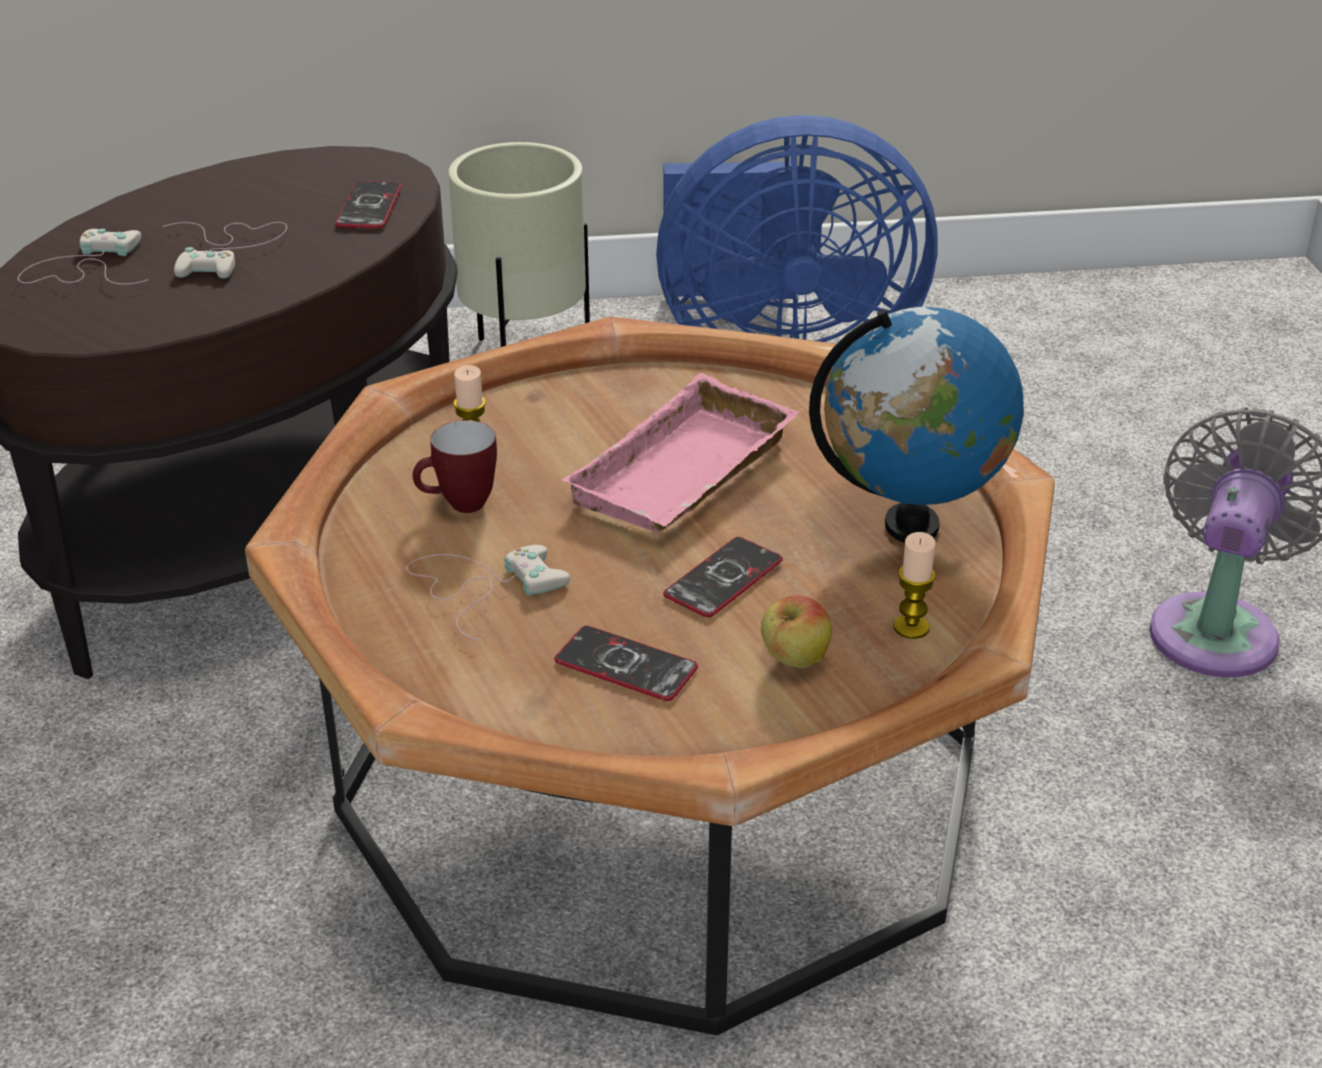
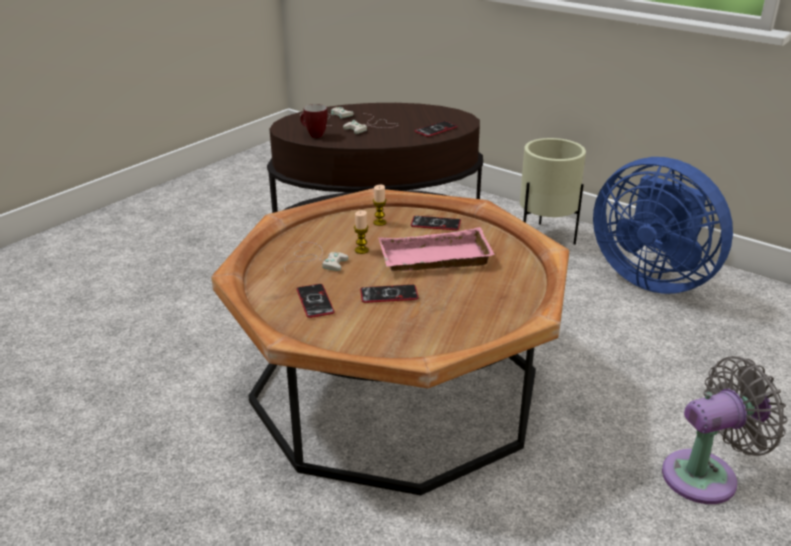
camera: 45 degrees right, 5 degrees down
(458, 506) = (348, 235): mug -> mug (313, 135)
(575, 406) = (435, 224): none -> phone
(794, 662) = (366, 329): apple -> none
(911, 526) = (483, 313): globe -> none
(911, 627) = (423, 342): candle -> candle (361, 250)

